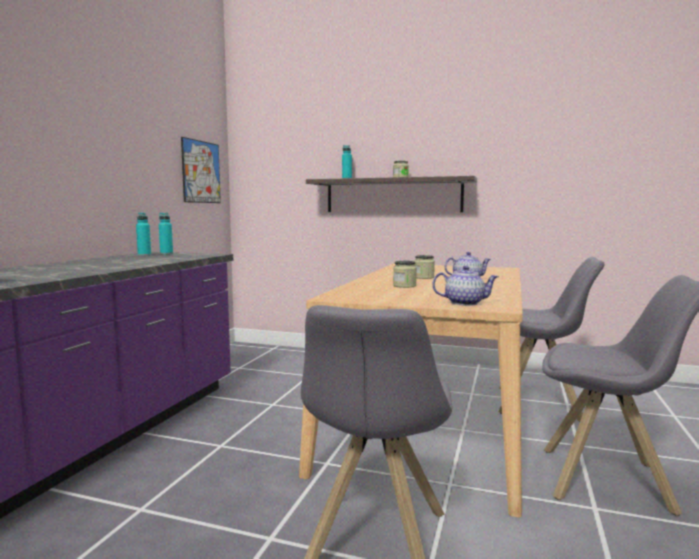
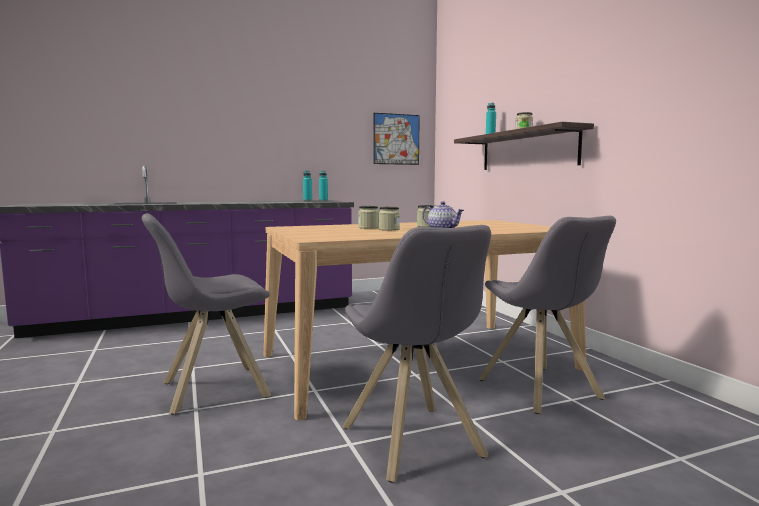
camera: 50 degrees right, 0 degrees up
(436, 285) = (389, 229): none -> jar
(464, 303) = (317, 236): teapot -> none

